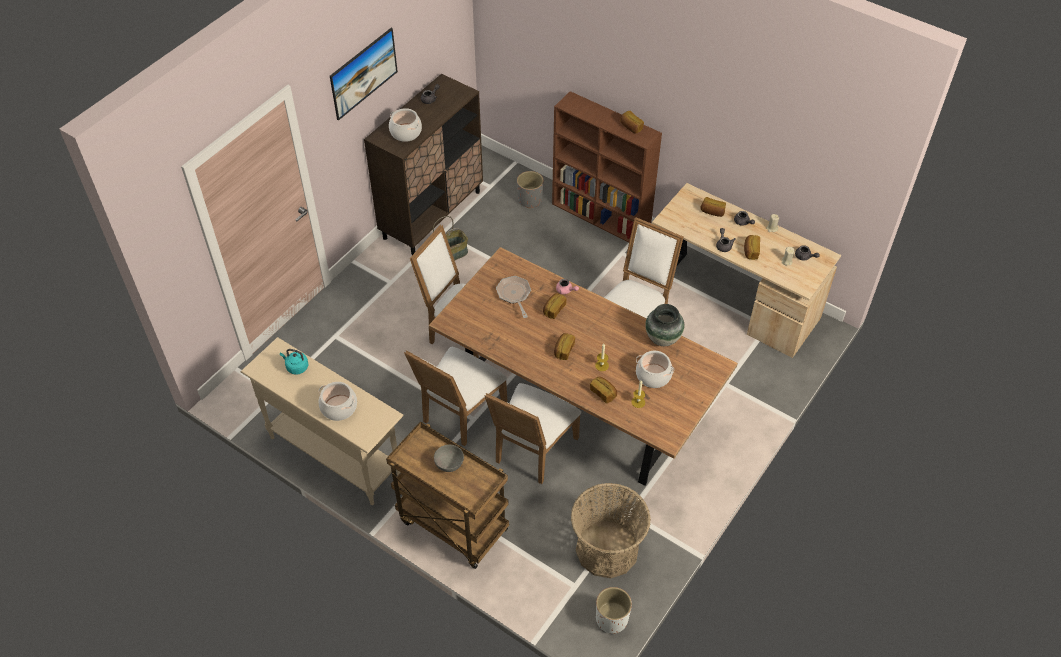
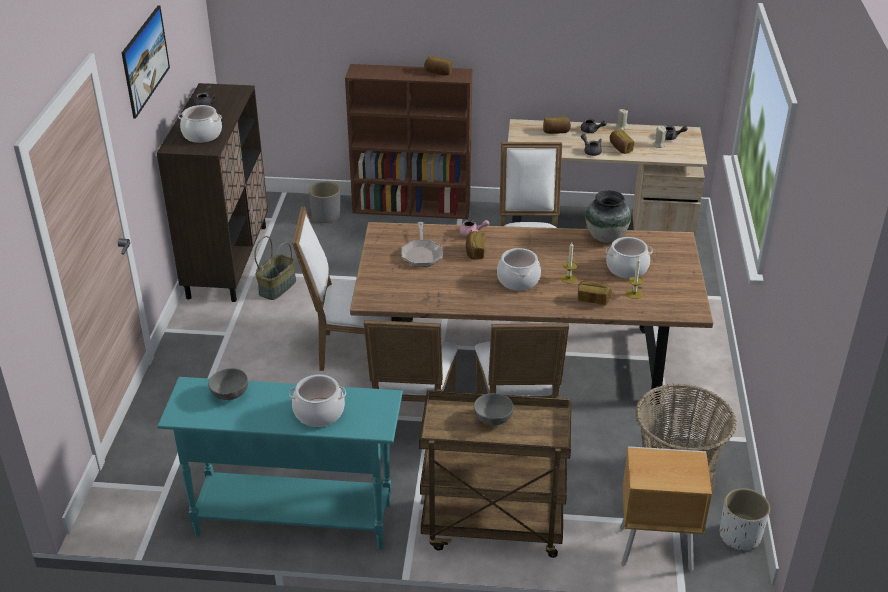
camera: 30 degrees left, 15 degrees down
(296, 367) = (229, 395): turquoise kettle -> grey bowl
(335, 455) = (293, 518): beige console table -> turquoise console table
(514, 295) = (422, 254): frying pan -> frying pan turned 135 degrees counterclockwise
(545, 596) = (653, 548): none -> brown nightstand
(563, 350) = (518, 280): bread -> cooking pot

